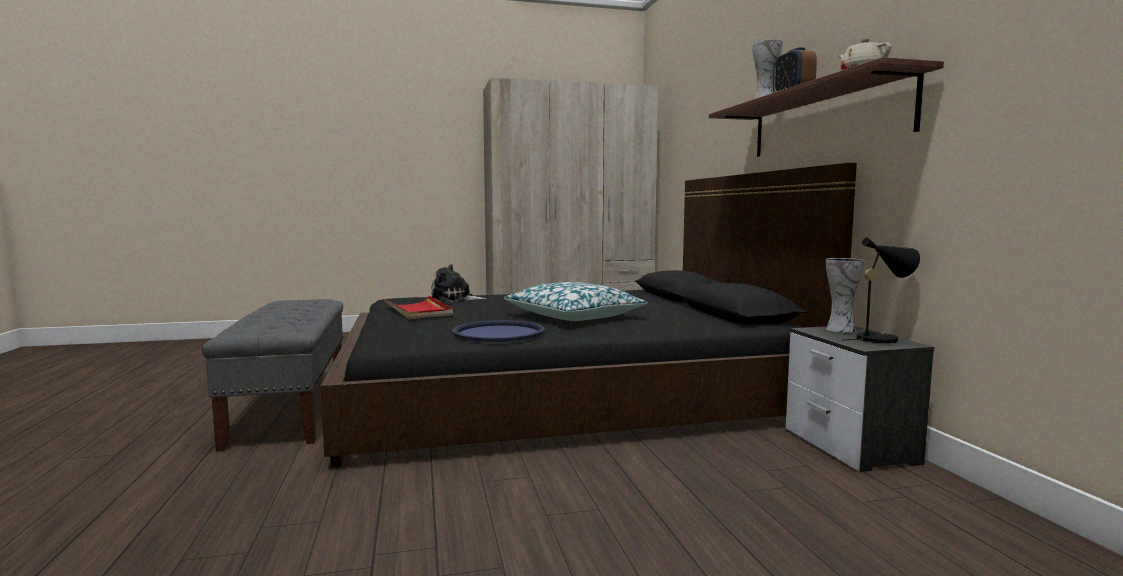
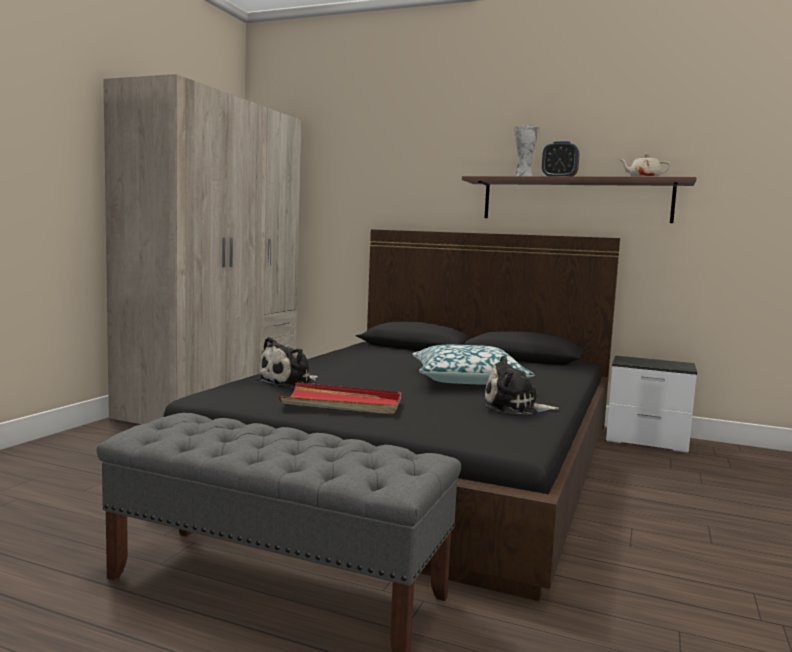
camera: 55 degrees left, 0 degrees up
(498, 333) = (514, 407): blue tray -> plush toy
(840, 329) = (629, 359): vase -> none
(880, 338) = (665, 362): black table lamp -> none

